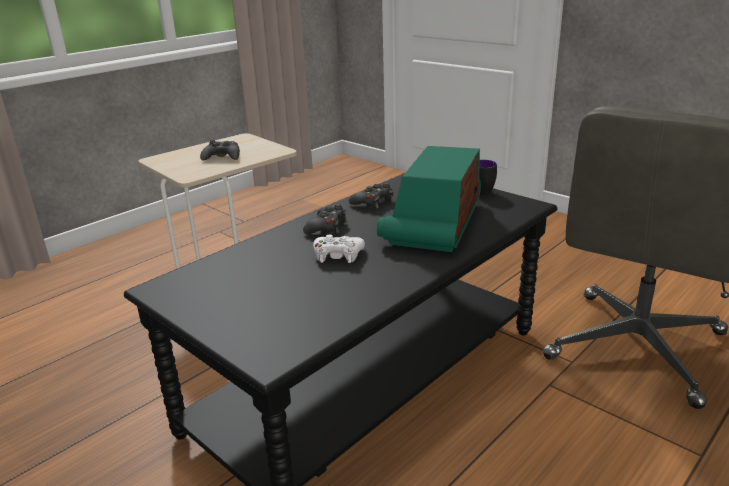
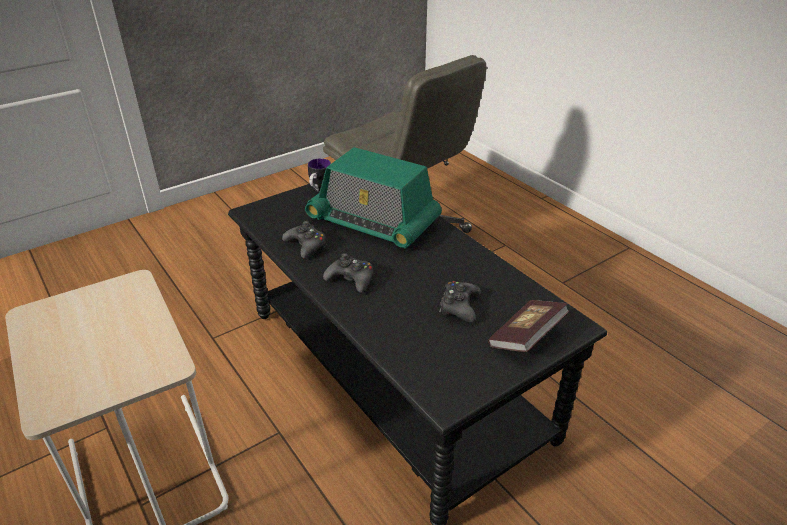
camera: 80 degrees left, 10 degrees up
(222, 157) = (112, 334): black game controller -> black game controller (459, 306)
(245, 325) = (526, 337): none -> book
(338, 255) = (415, 278): white game controller -> none

